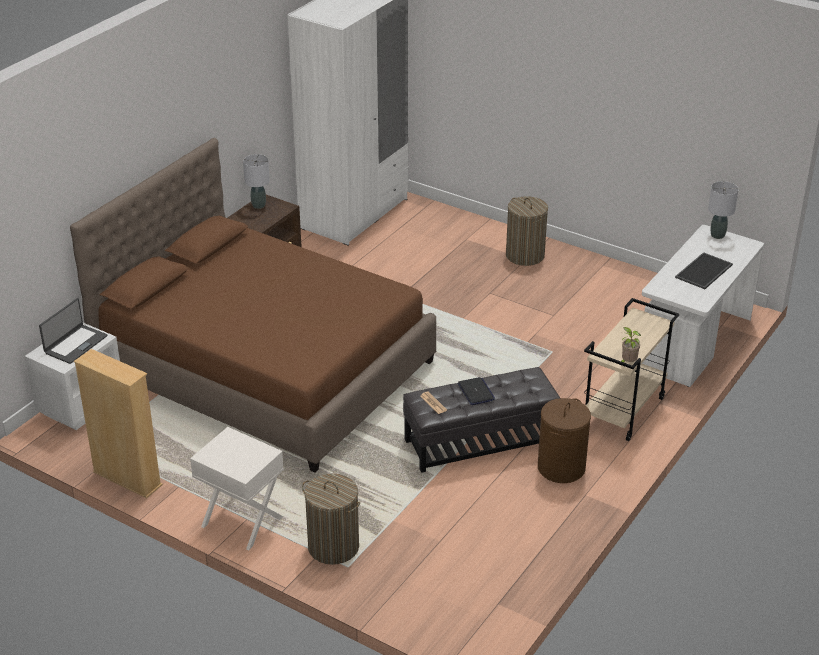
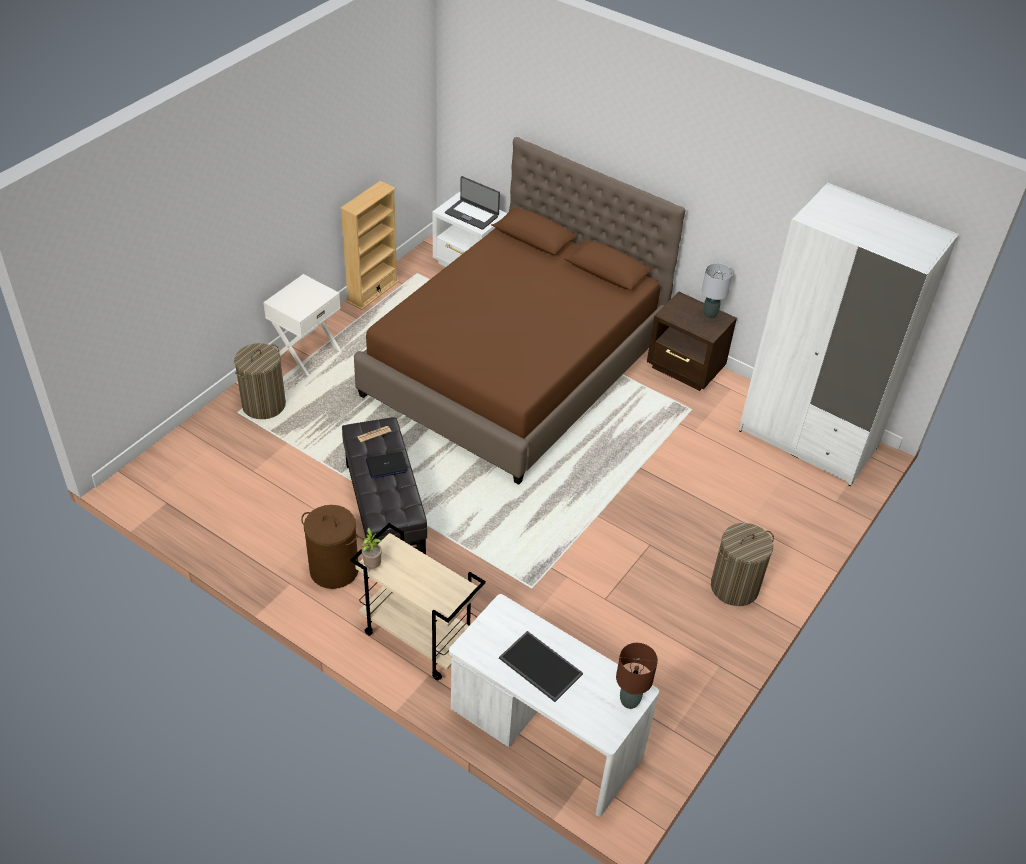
camera: 90 degrees right, 10 degrees up
(717, 235) = (629, 701): grey table lamp -> brown table lamp

